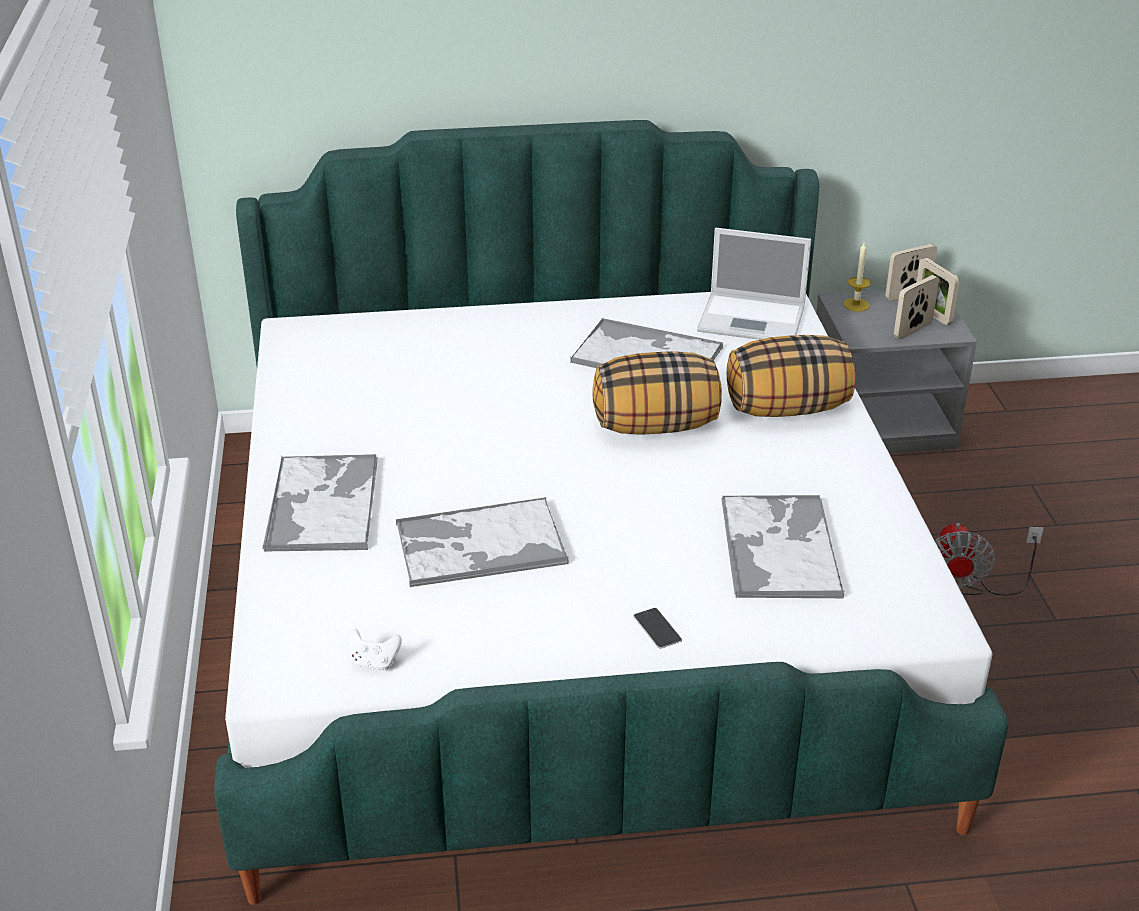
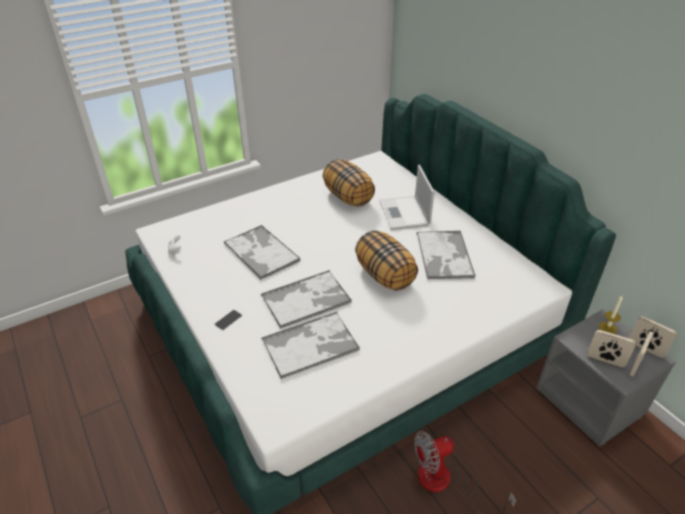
camera: 65 degrees right, 5 degrees up
(323, 503) = (266, 206): tray -> tray (307, 299)
(753, 319) = (515, 282): laptop -> laptop (404, 214)
(787, 408) = (437, 317): pillow -> pillow (348, 197)

